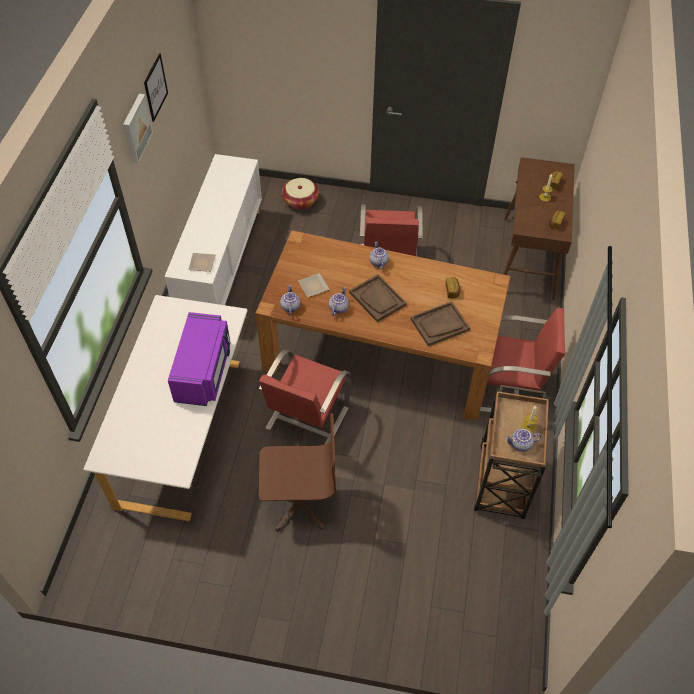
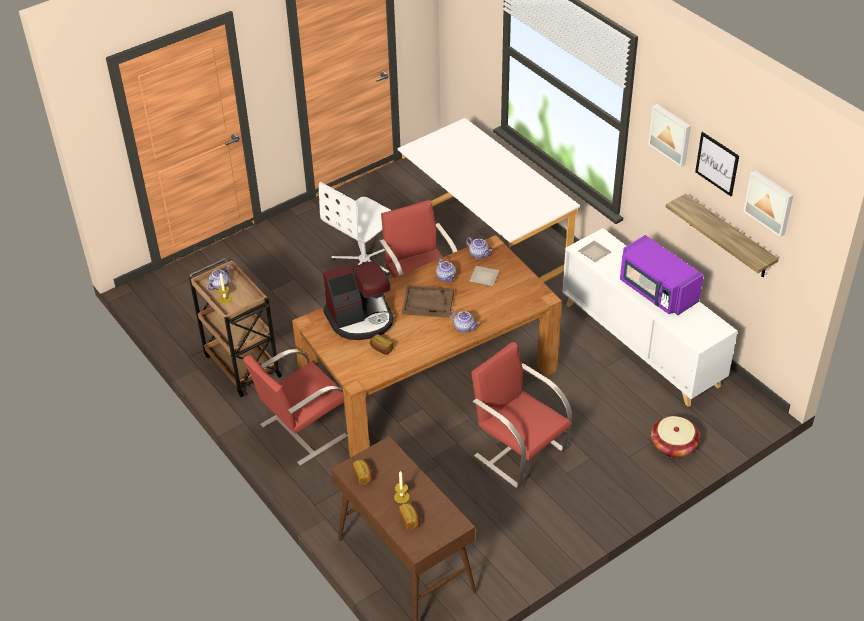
camera: 135 degrees right, 10 degrees down
(175, 127) = (728, 237): none -> shelf
(176, 51) = (769, 202): none -> picture
(204, 371) = (477, 193): purple microwave -> purple microwave (656, 291)
(299, 501) = (365, 261): brown office chair -> white office chair
(439, 325) = (361, 319): brown tray -> coffee machine

